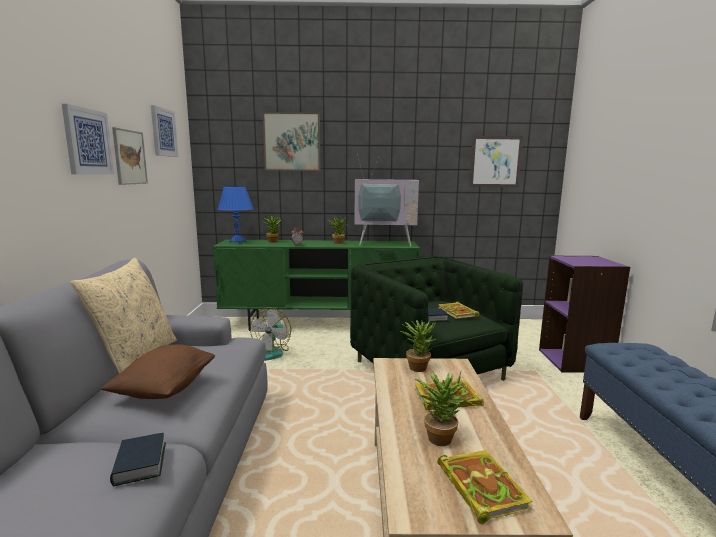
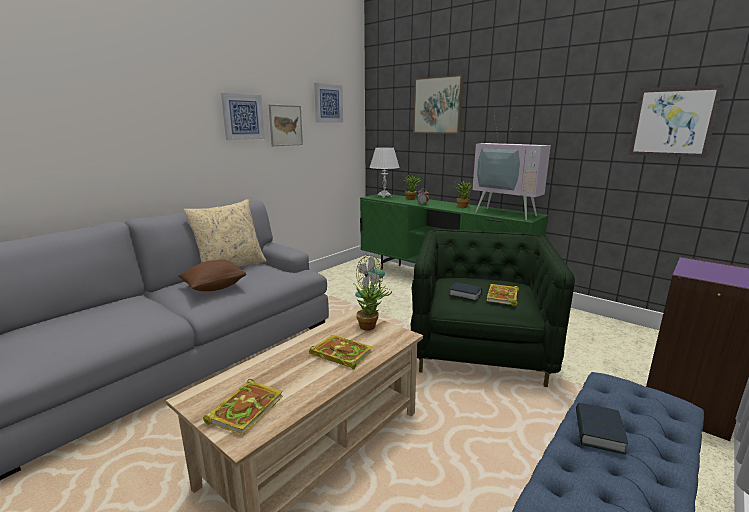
camera: 40 degrees right, 5 degrees up
(140, 464) = (149, 318): book -> book (598, 432)
(237, 242) = (384, 196): blue table lamp -> white table lamp
(438, 436) = (286, 371): potted plant -> none

